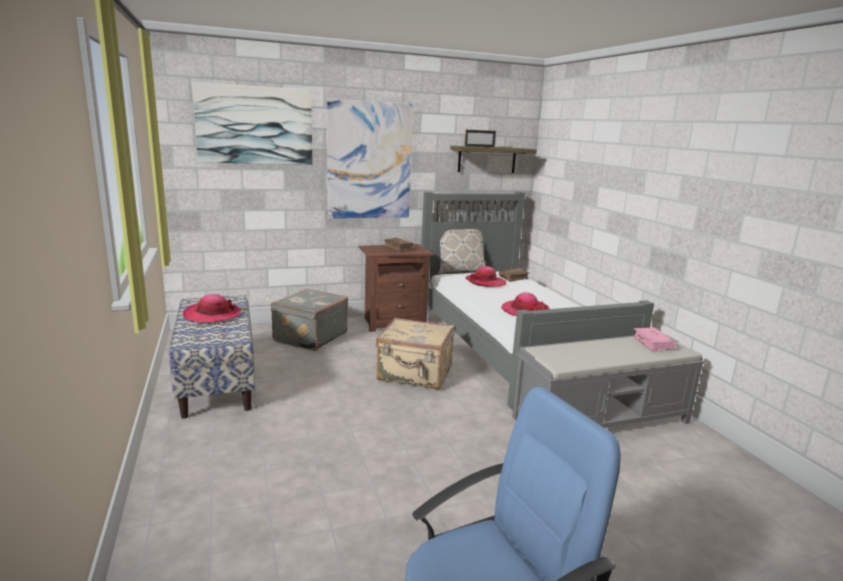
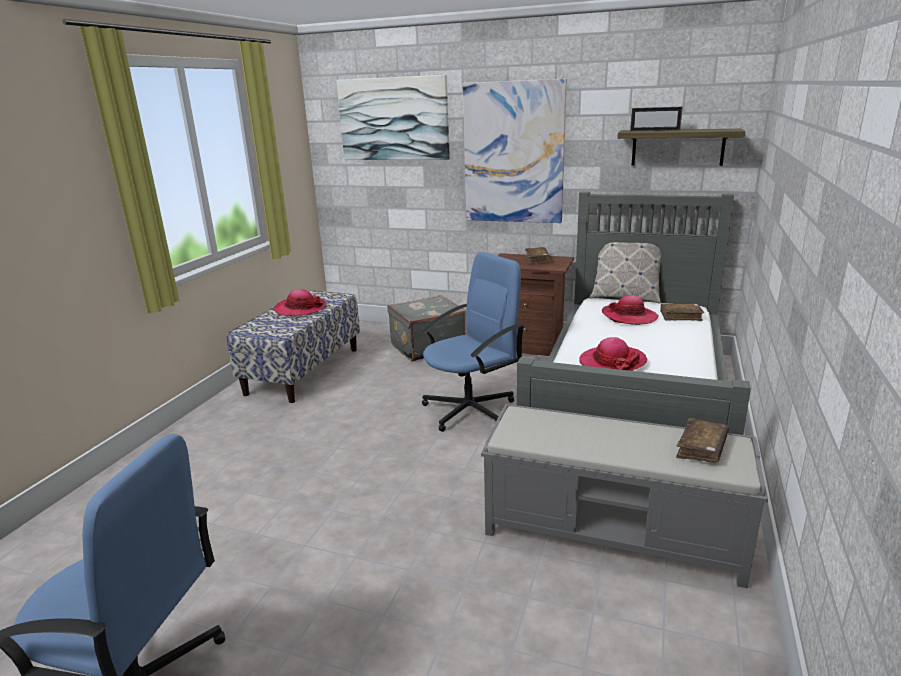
camera: 40 degrees right, 5 degrees up
(415, 374) = (471, 410): beige suitcase -> blue office chair
(652, 344) = (701, 448): pink book -> brown book

